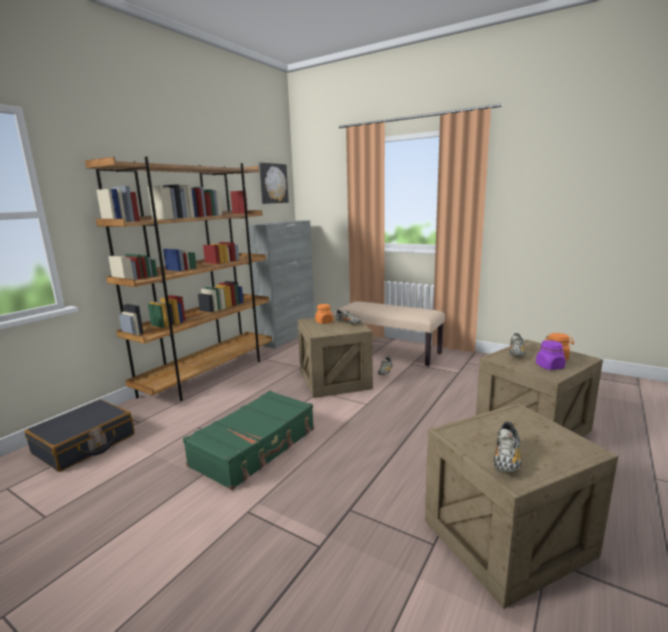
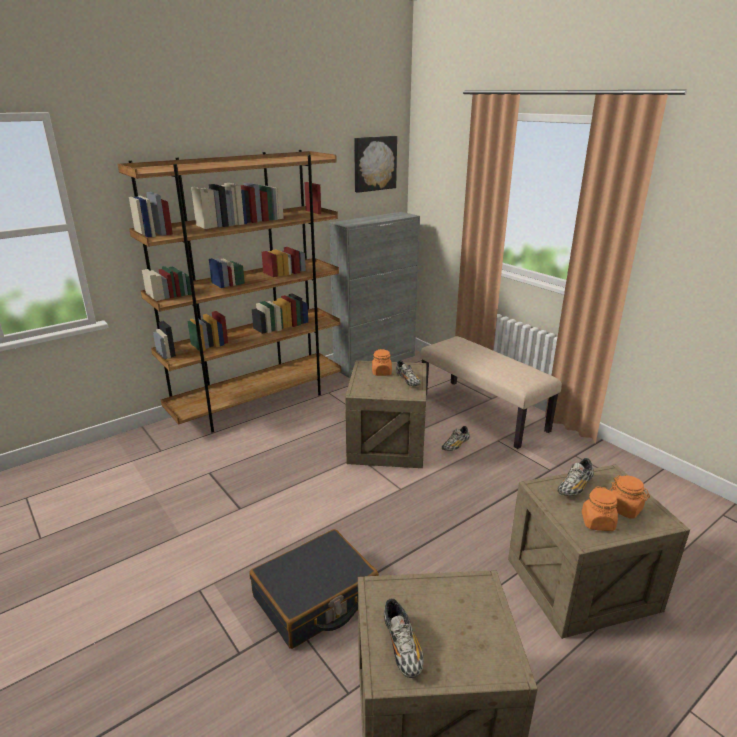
camera: 20 degrees right, 10 degrees up
(85, 444) = (103, 465): black suitcase -> black suitcase (315, 599)
(255, 447) = (249, 515): green suitcase -> none
(506, 459) = (402, 647): shoe -> shoe turned 60 degrees counterclockwise
(550, 366) = (597, 522): purple jar -> orange jar

